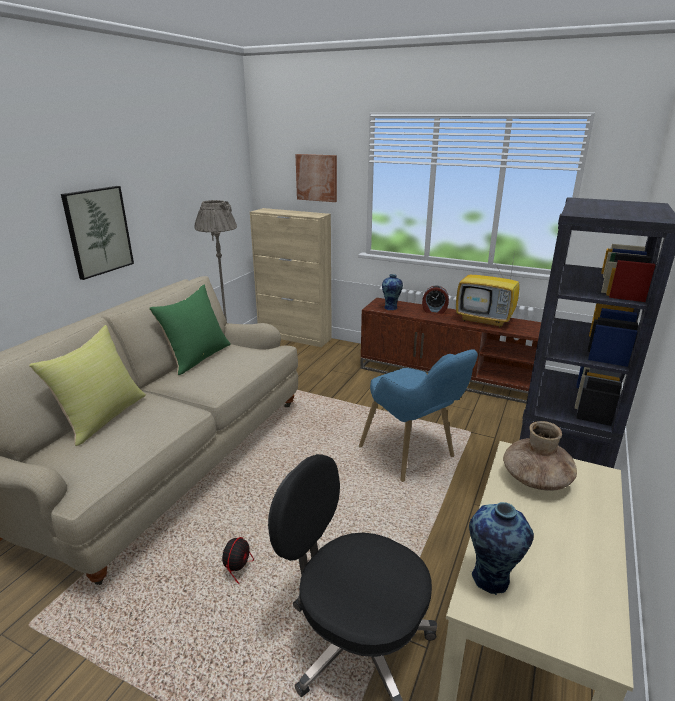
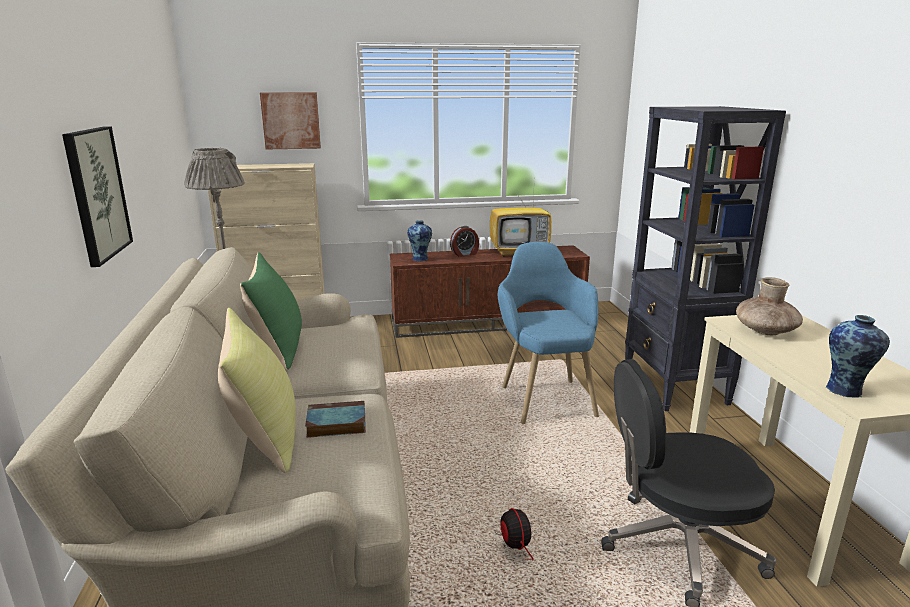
camera: 35 degrees left, 5 degrees down
(143, 424) = (335, 424): none -> book
(414, 458) = (544, 395): blue armchair -> blue armchair turned 120 degrees counterclockwise

